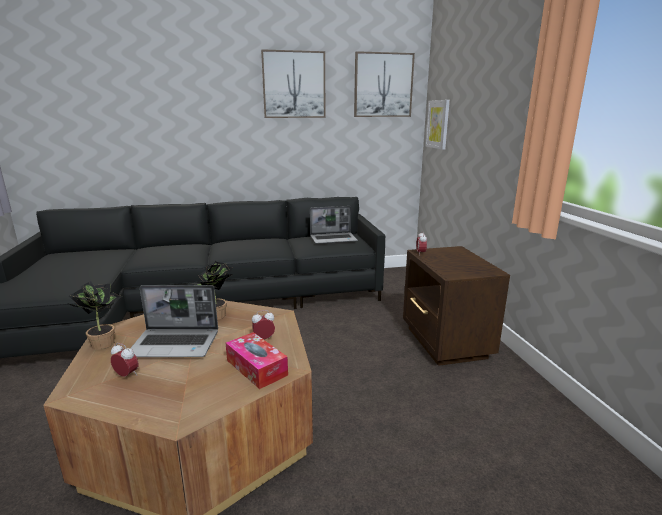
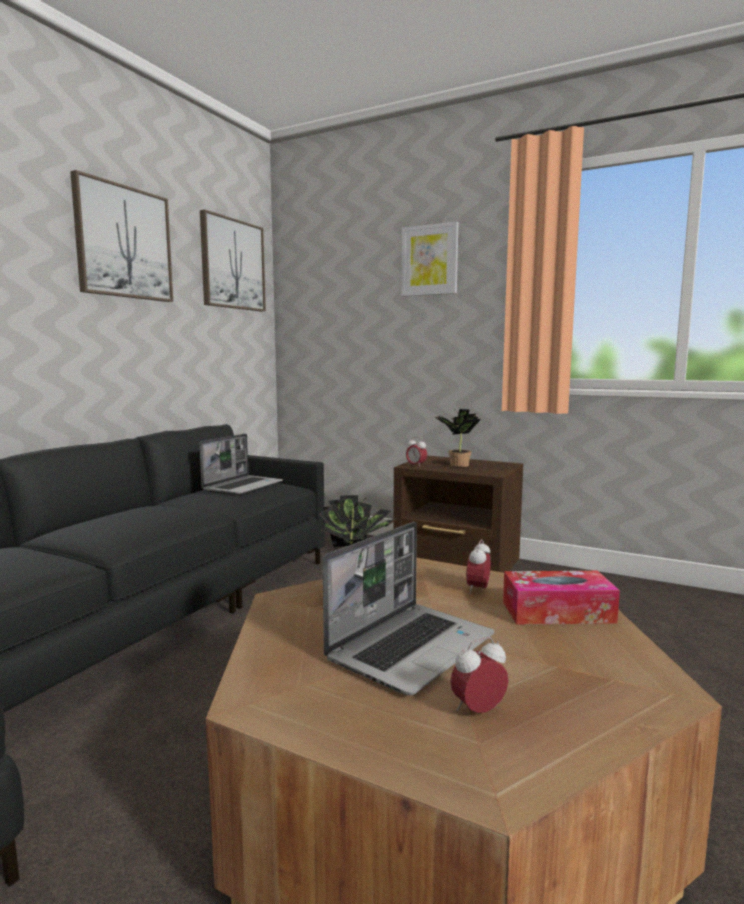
camera: 50 degrees left, 10 degrees down
(102, 342) = (296, 715): potted plant -> potted plant (456, 465)
(438, 124) = (311, 320): picture -> picture (430, 260)

